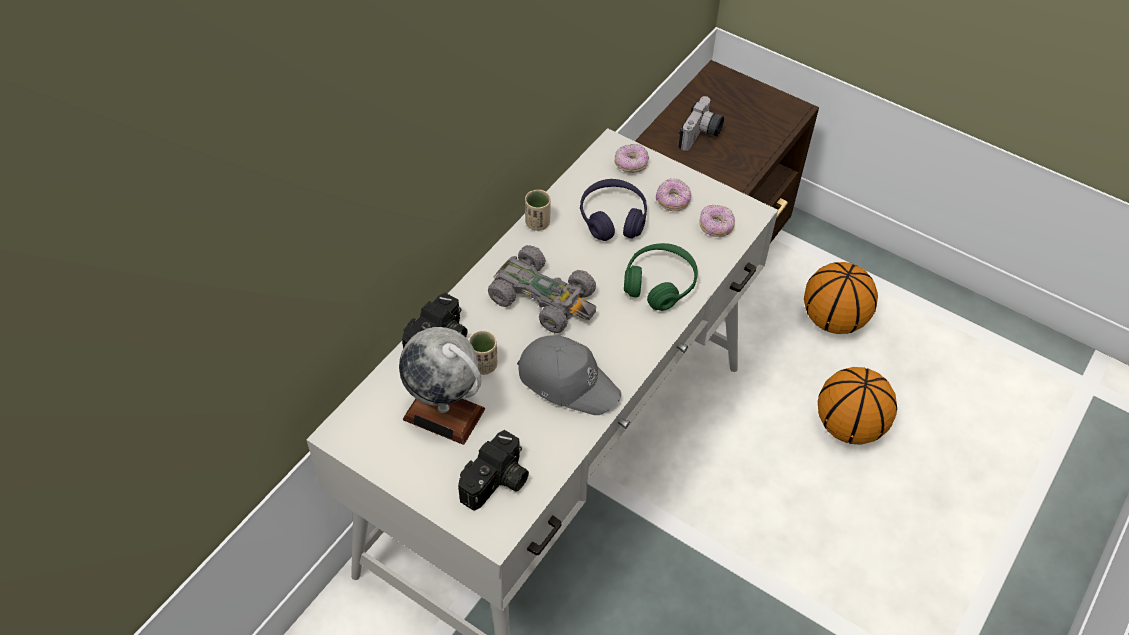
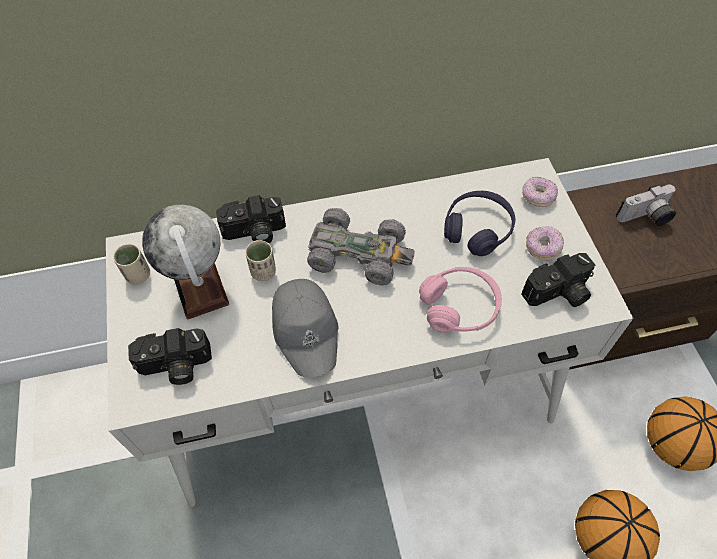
camera: 45 degrees right, 5 degrees up
(537, 223) = (415, 195): beige cup -> beige cup (138, 275)
(544, 297) = (359, 253): grey toy car -> grey toy car turned 60 degrees counterclockwise
(659, 284) = (459, 307): green headphones -> pink headphones
(715, 226) = (558, 293): donut -> camera

